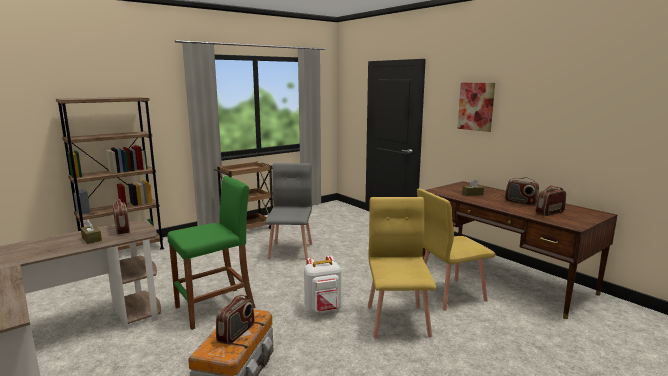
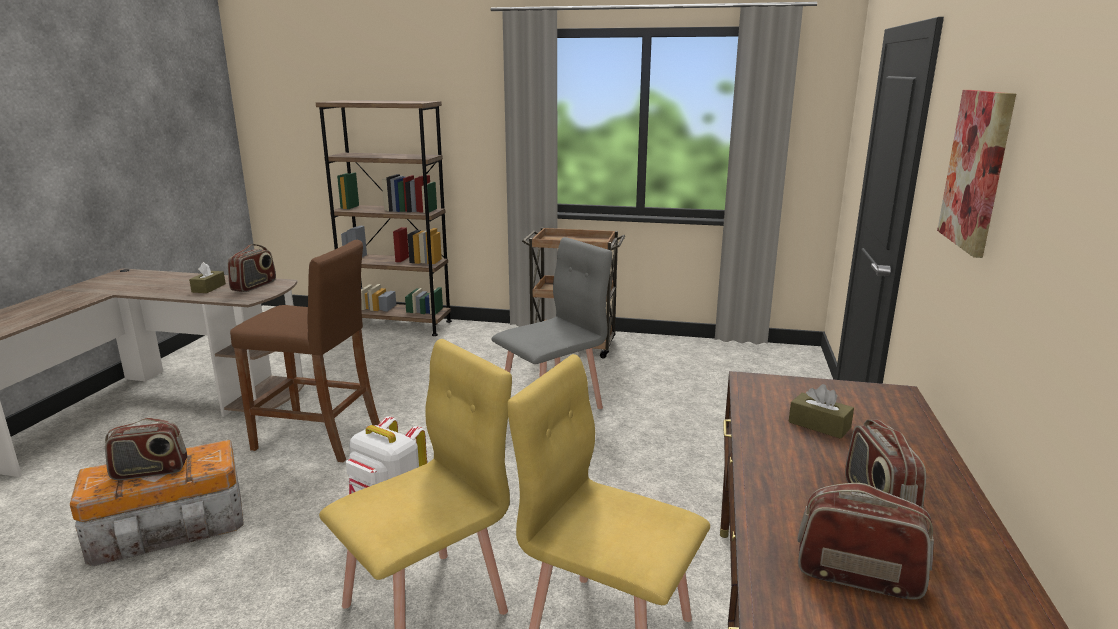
camera: 50 degrees right, 5 degrees up
(215, 307) = (318, 437): green stool -> brown stool

